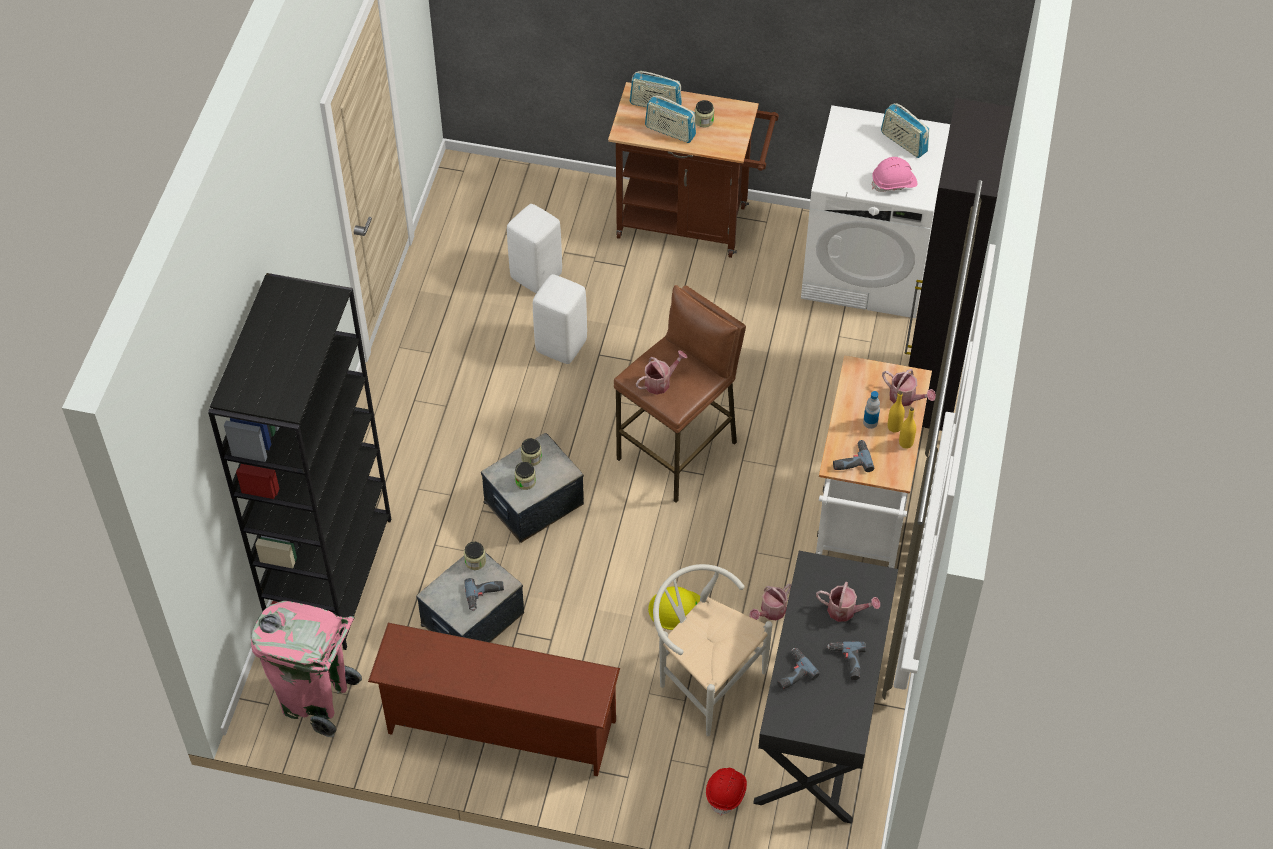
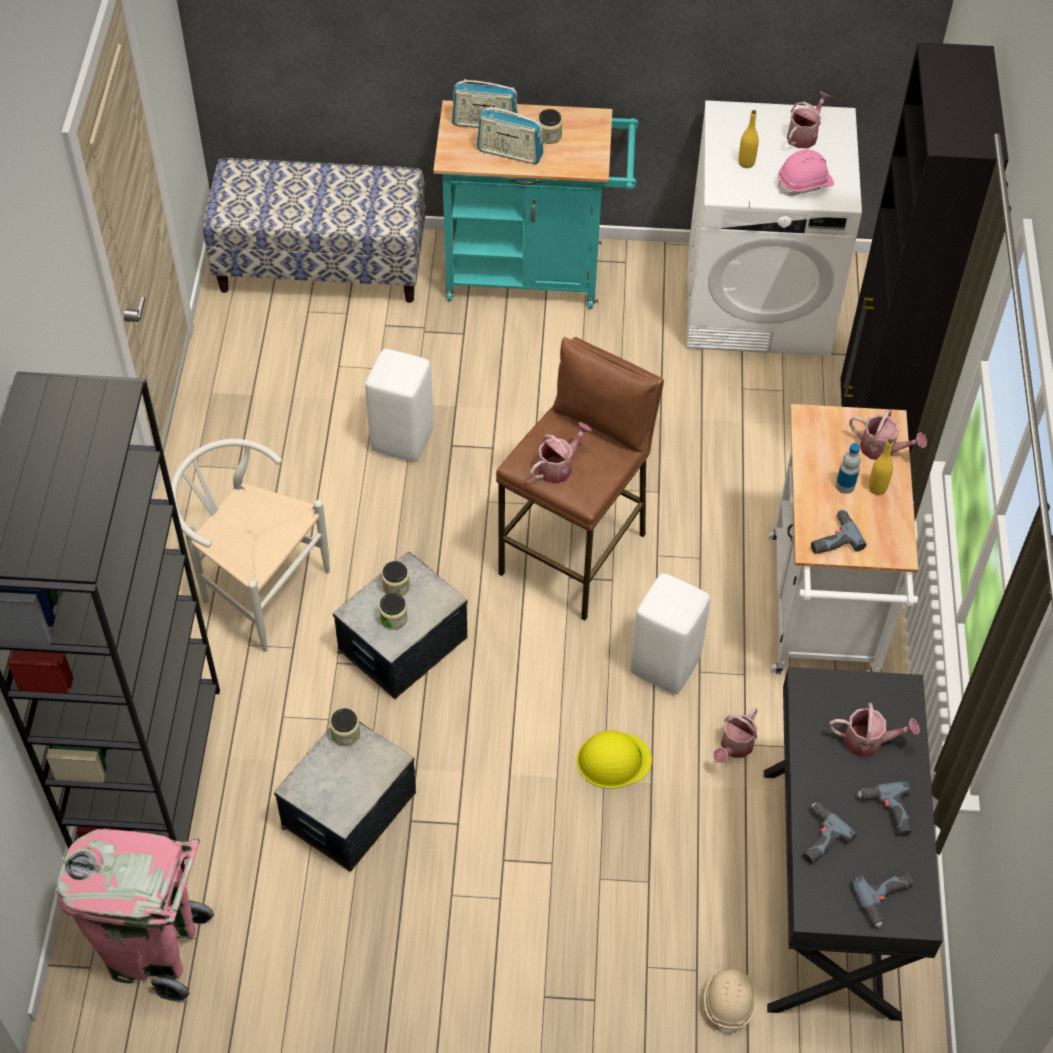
camera: 10 degrees left, 0 degrees up
(485, 596) = (367, 780): power drill -> power drill (886, 900)
(499, 728) = (409, 956): brown shoe rack -> none
(522, 198) = (322, 266): none -> bench
(536, 277) = (356, 359): white stool -> white stool (665, 667)
(691, 222) = (534, 273): brown cart -> turquoise cart
(703, 679) = (667, 850): white chair -> white chair (255, 588)
(726, 792) = (729, 1001): red hard hat -> beige hard hat
(903, 142) = (804, 135): radio -> watering can
(906, 443) = (897, 507): yellow bottle -> yellow bottle (746, 163)

